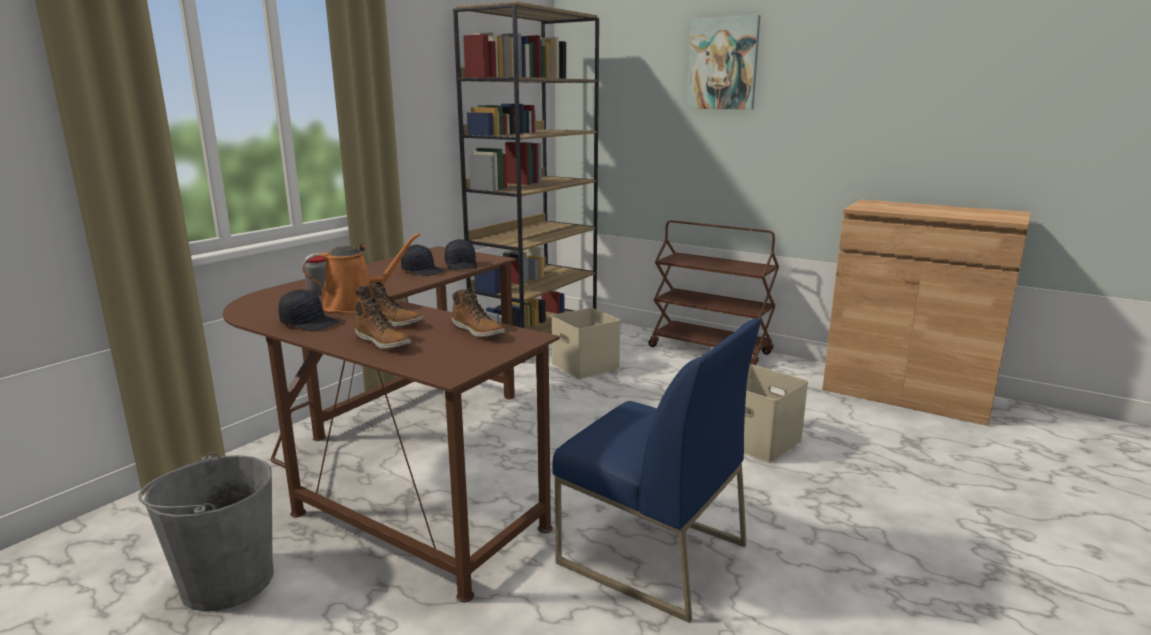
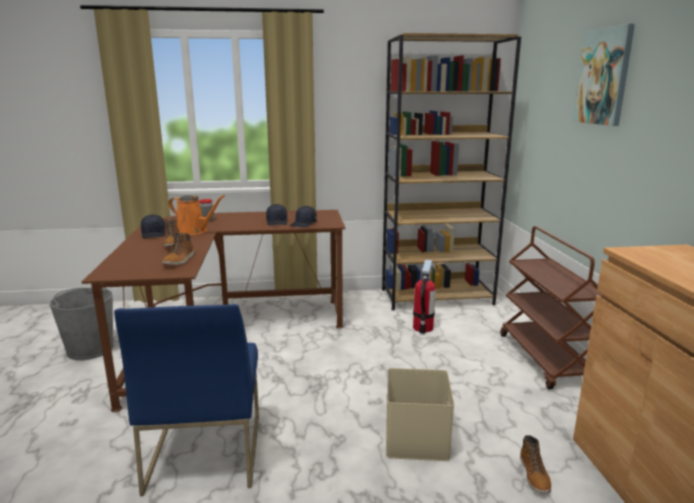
camera: 50 degrees right, 0 degrees up
(383, 342) = (139, 252): boot -> boot (534, 475)
(583, 365) = (423, 328): beige storage box -> fire extinguisher

